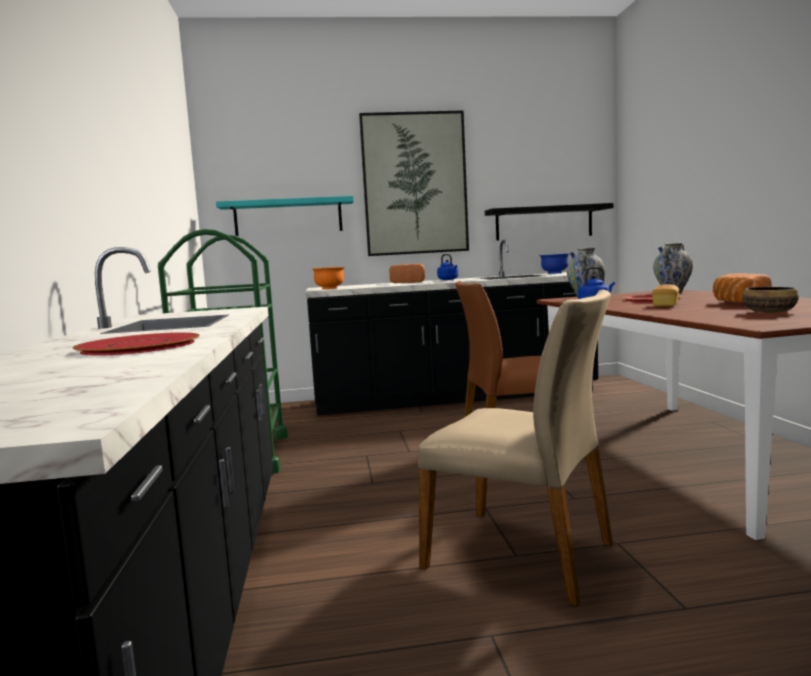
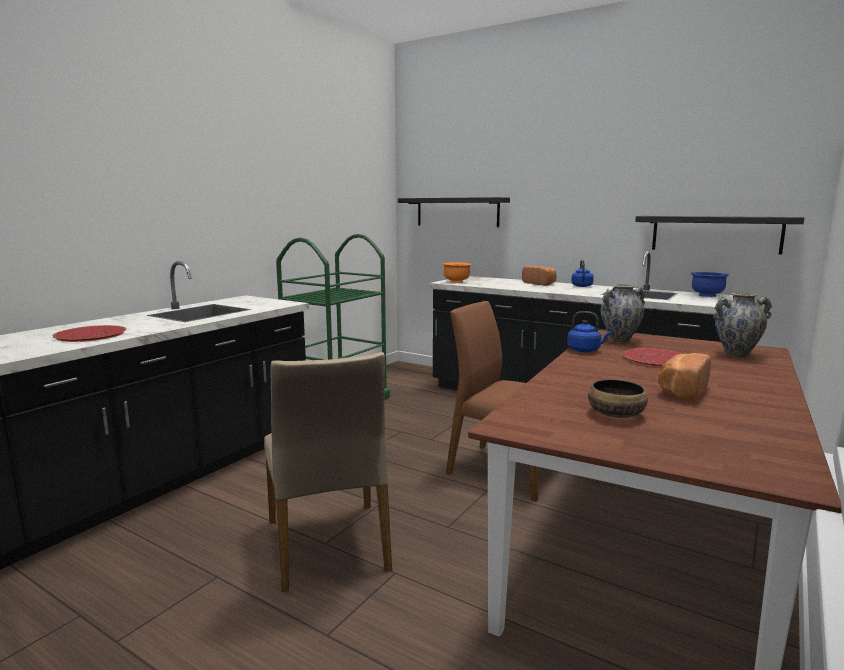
camera: 40 degrees right, 5 degrees up
(288, 217) = (457, 212): turquoise shelf -> black shelf
(415, 184) = (570, 185): picture -> none
(665, 305) = (612, 372): bread -> none

